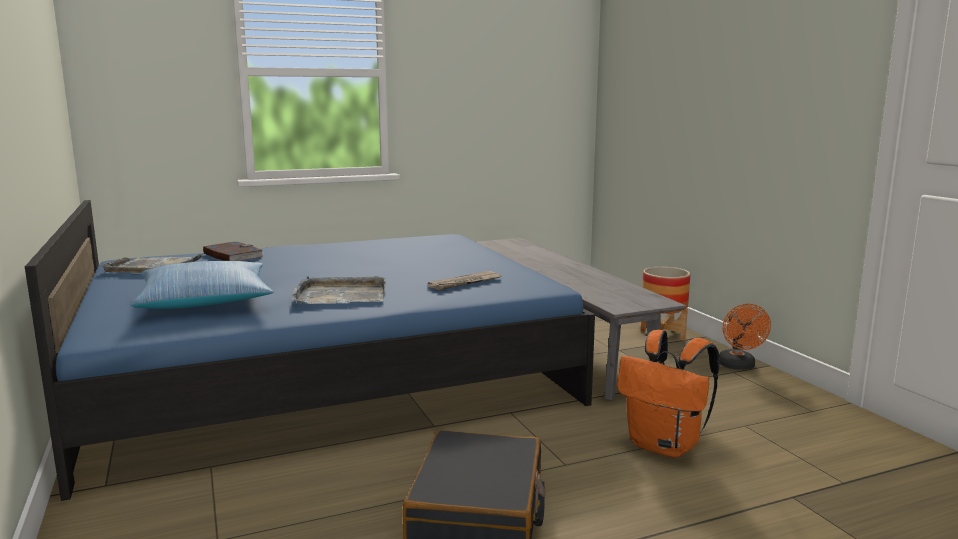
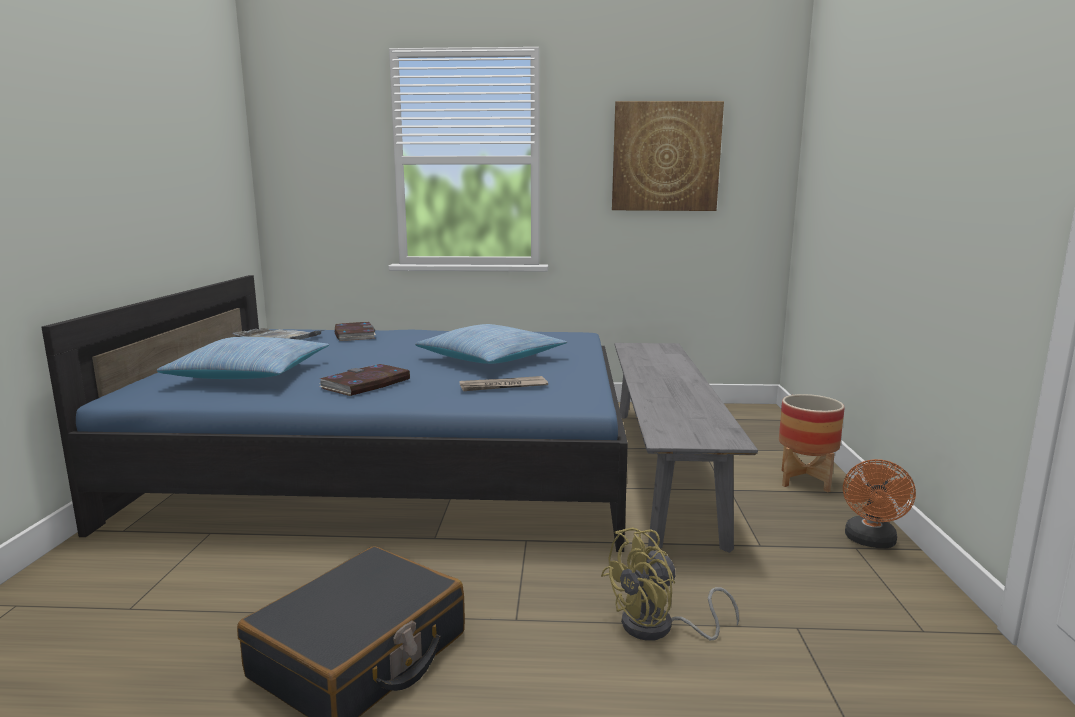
camera: 25 degrees right, 0 degrees up
(340, 295) = (366, 384): grey tray -> book
(412, 263) = (491, 359): none -> pillow
(496, 72) = (665, 157): none -> picture
(665, 446) = (658, 628): orange backpack -> yellow fan

